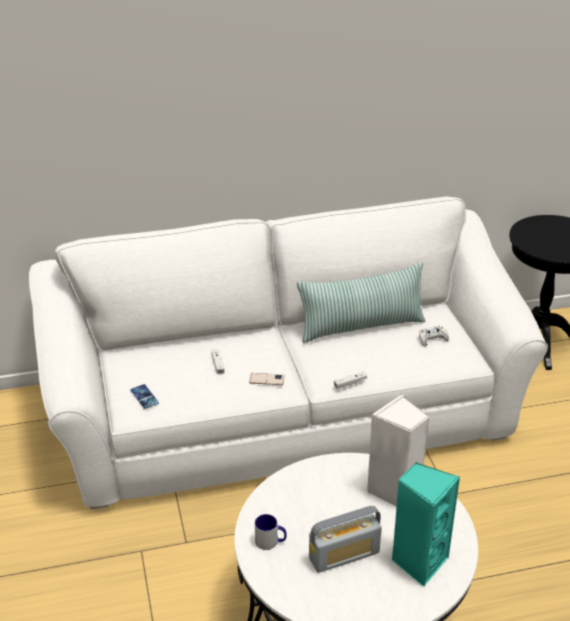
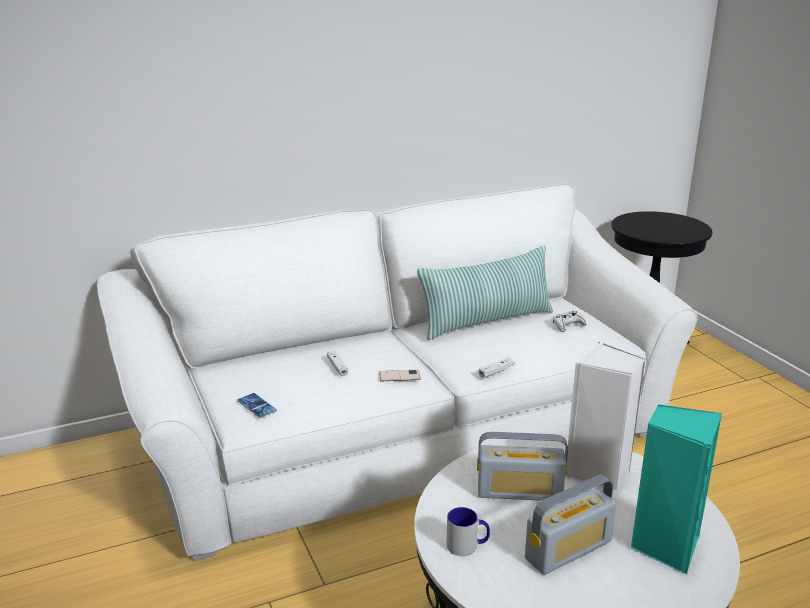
camera: 10 degrees left, 10 degrees down
(326, 501) = (519, 492): none -> radio

